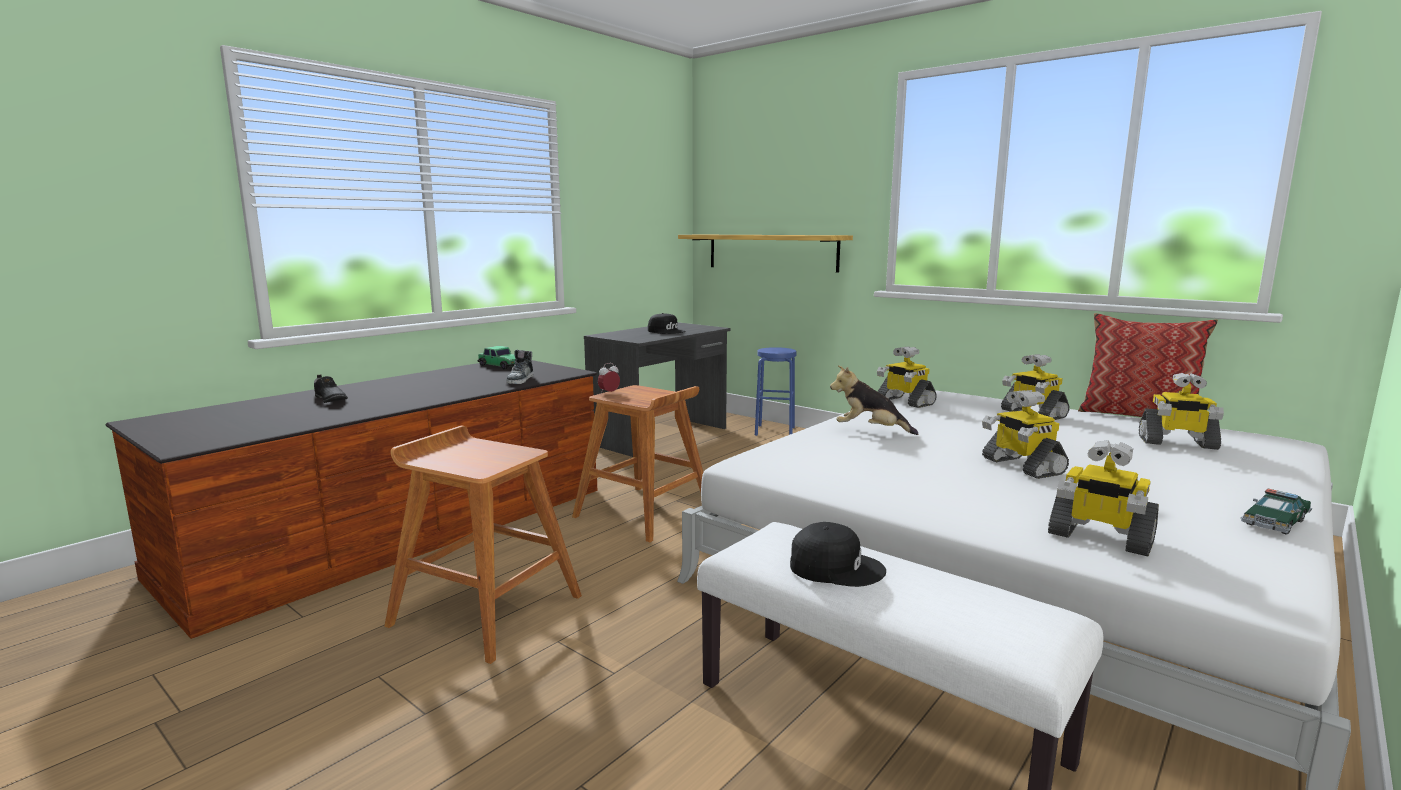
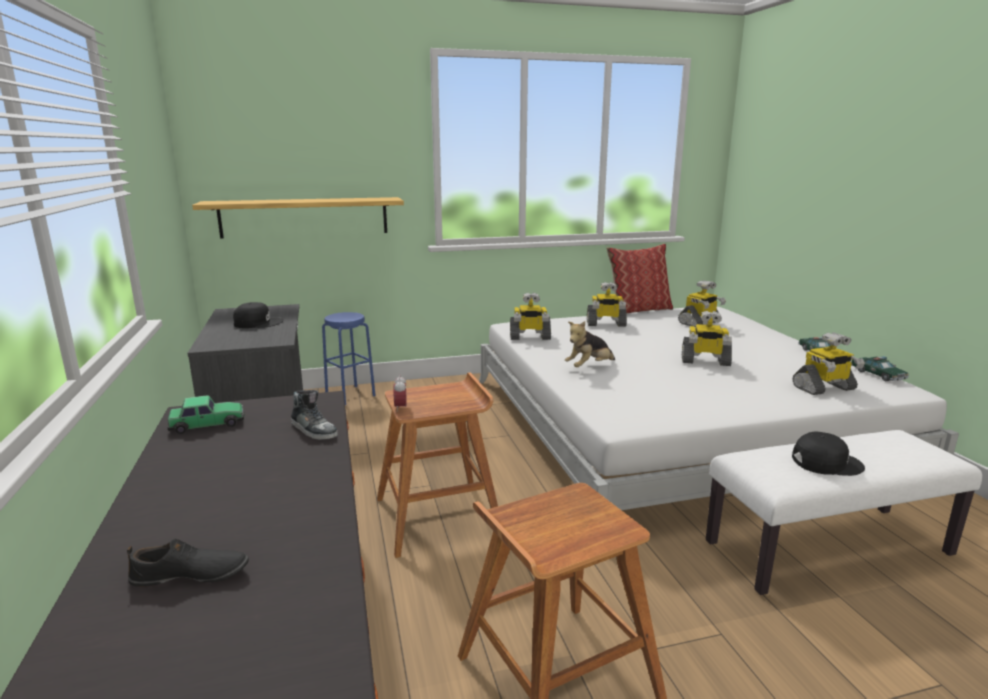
camera: 55 degrees left, 5 degrees up
(835, 567) = (826, 462): black cap -> black cap turned 45 degrees clockwise
(1287, 570) = (877, 375): none -> toy car

